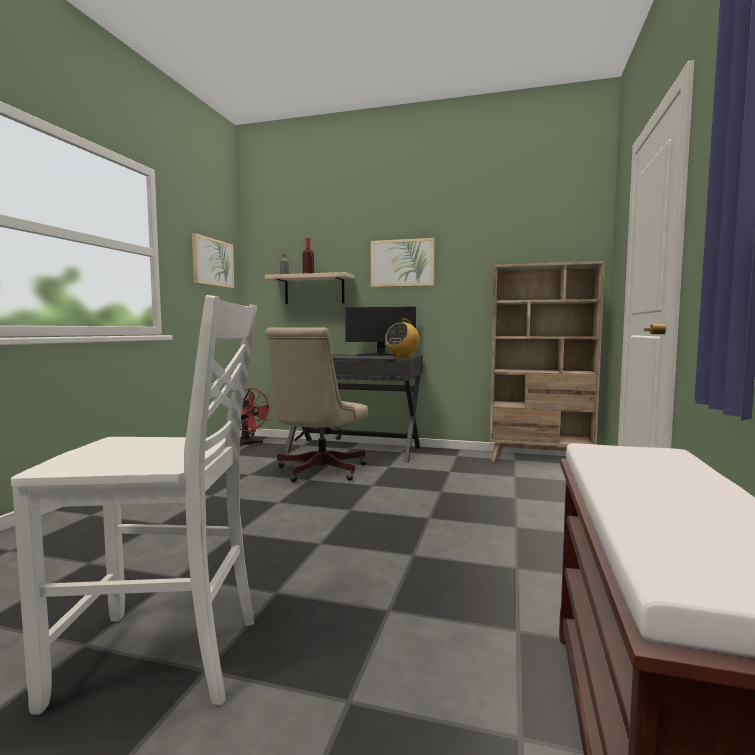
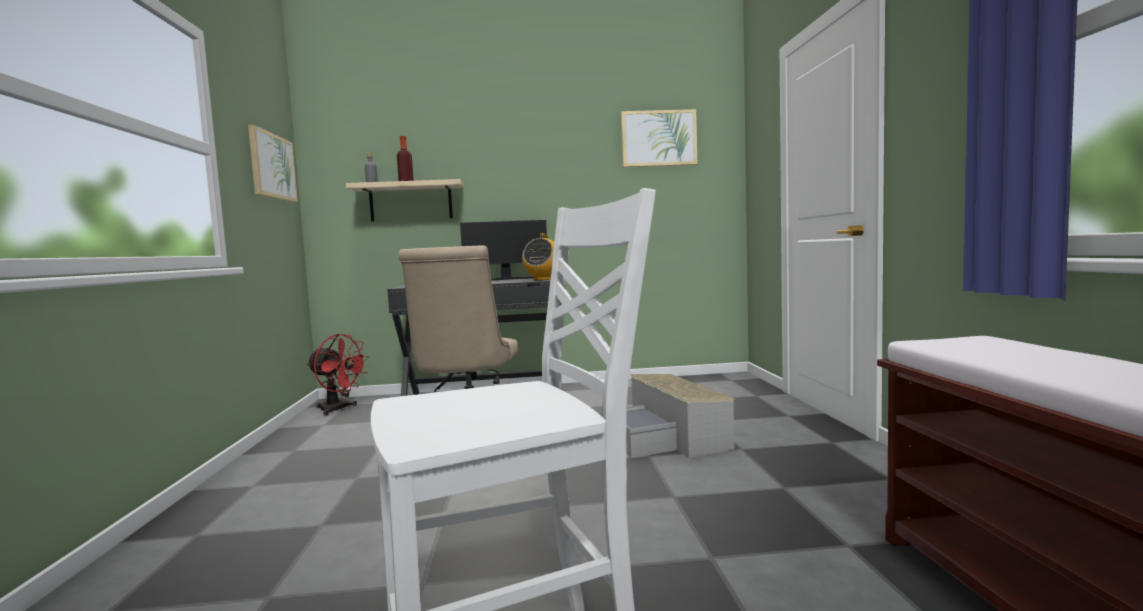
camera: 20 degrees left, 0 degrees up
(402, 263) = (523, 168): picture -> picture (658, 138)
(461, 505) = (667, 437): none -> grey storage box
(540, 460) = (695, 380): beige bookcase -> none

